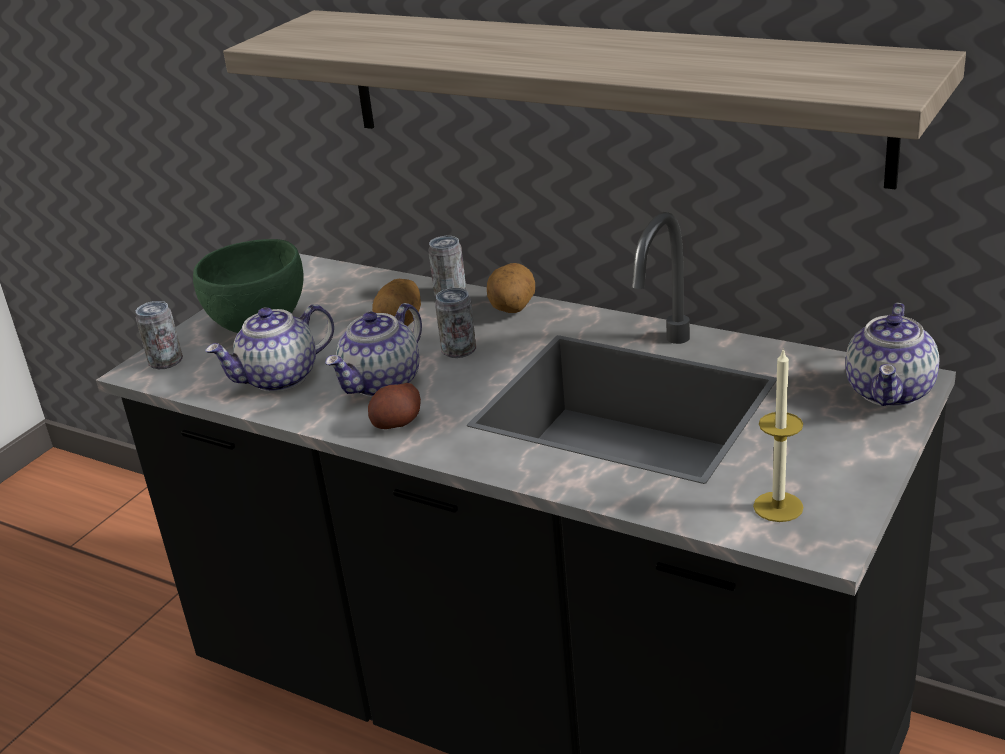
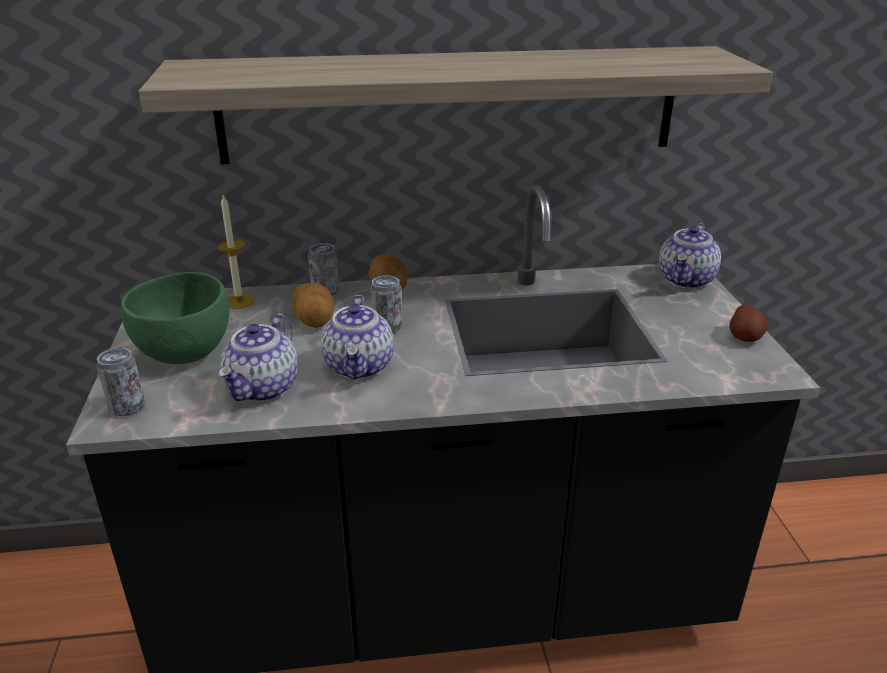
camera: 40 degrees left, 0 degrees up
(397, 423) = (411, 390): potato -> potato (745, 337)
(778, 507) = (725, 360): candle -> candle (239, 301)
(890, 392) = (686, 280): teapot -> teapot turned 45 degrees clockwise

